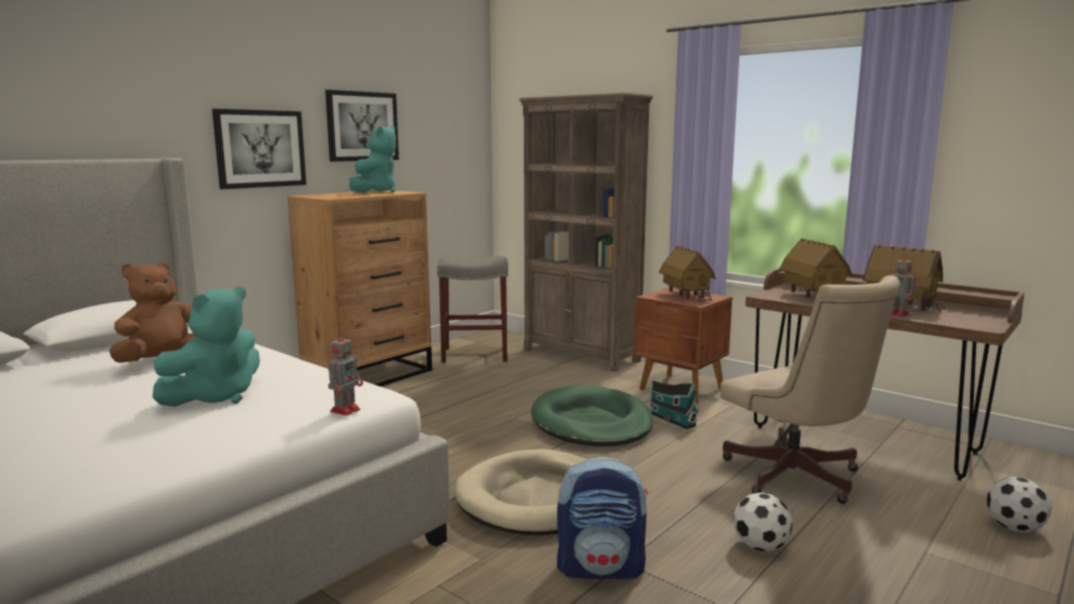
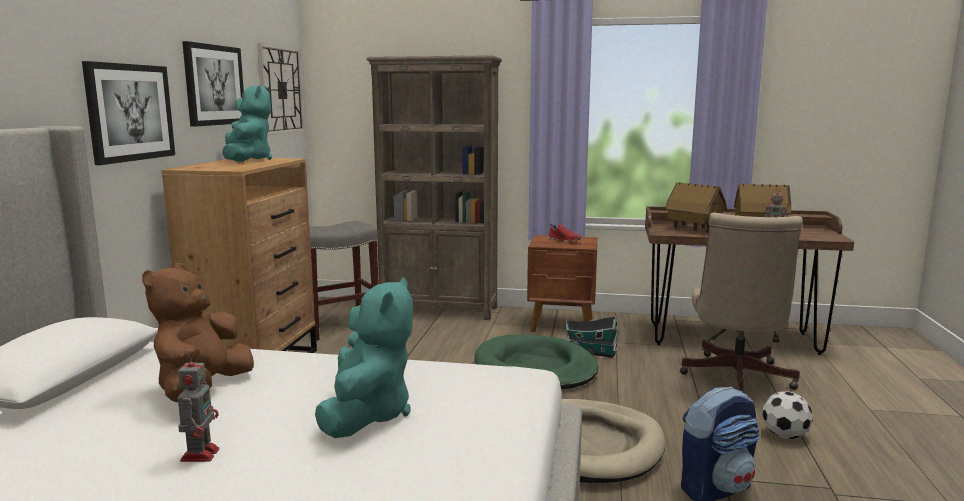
camera: 30 degrees left, 0 degrees up
(346, 410) = (532, 394): toy robot -> toy robot (200, 454)
(453, 130) = (280, 90): none -> wall clock
(686, 295) = (564, 240): toy house -> red shoe
(797, 479) = (736, 378): beige office chair -> beige office chair turned 75 degrees clockwise
(1013, 527) = (886, 379): football -> none

